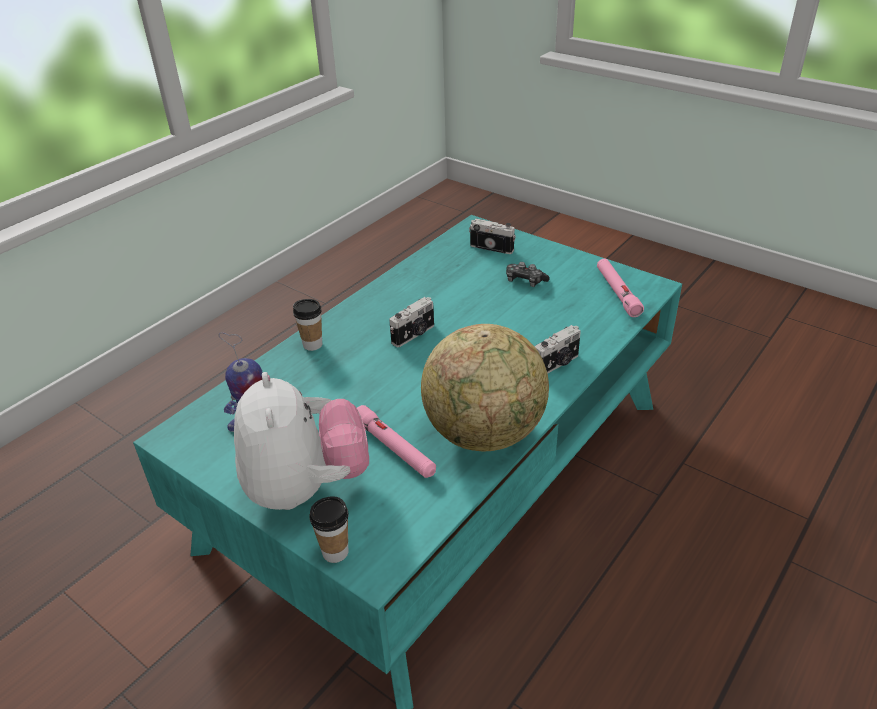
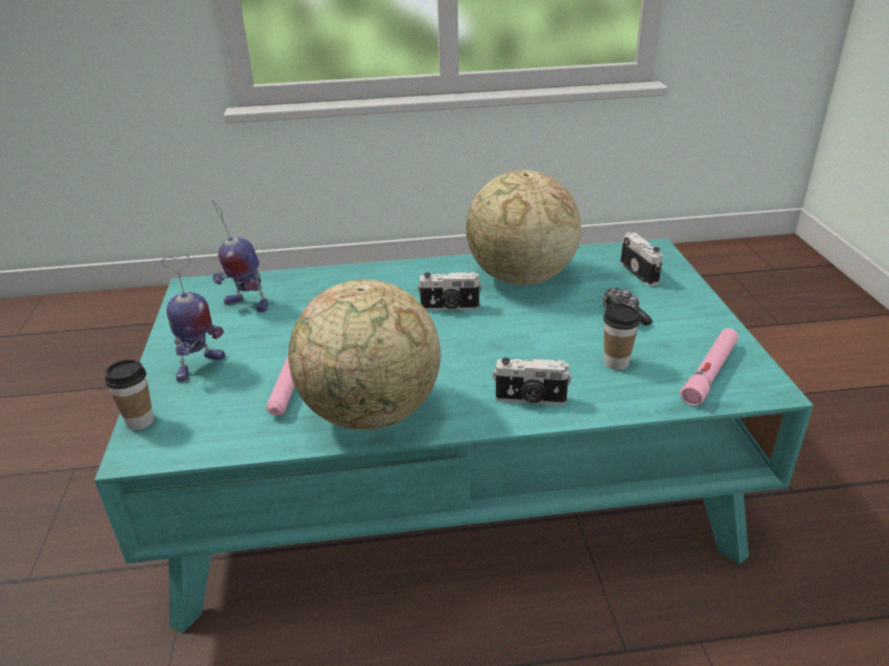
camera: 45 degrees right, 5 degrees down
(306, 487) = (199, 367): plush toy -> toy robot
(312, 344) = (367, 276): cup -> cup (616, 363)
(426, 289) = (520, 278): none -> globe

